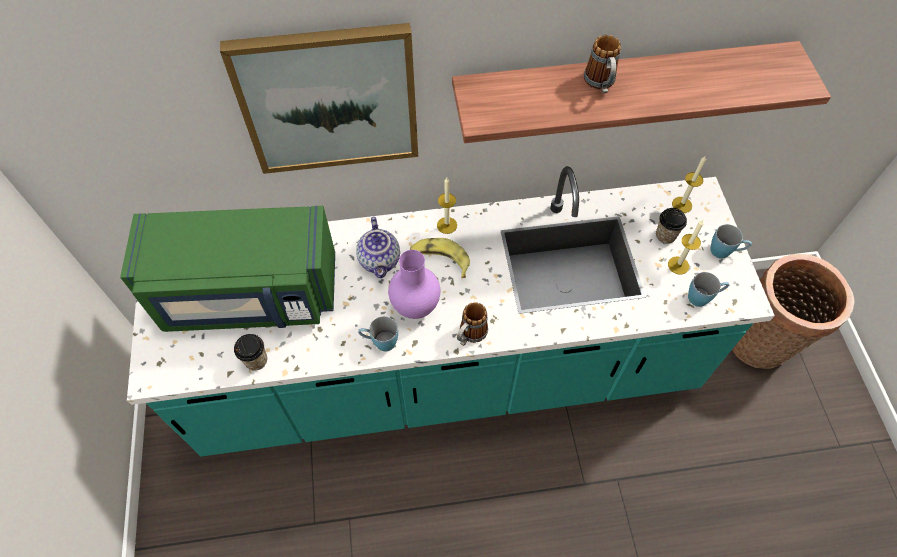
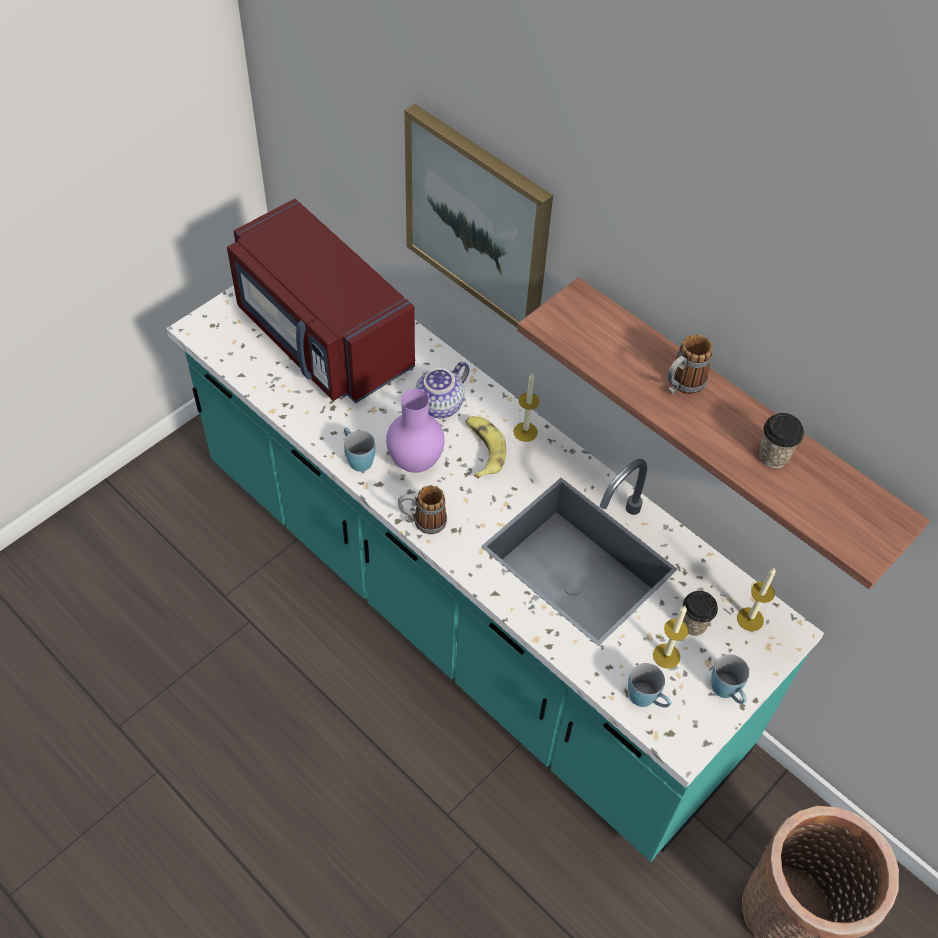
camera: 50 degrees right, 5 degrees down
(248, 295) = (321, 338): green microwave -> red microwave
(256, 360) = (267, 385): cup -> cup (773, 456)

